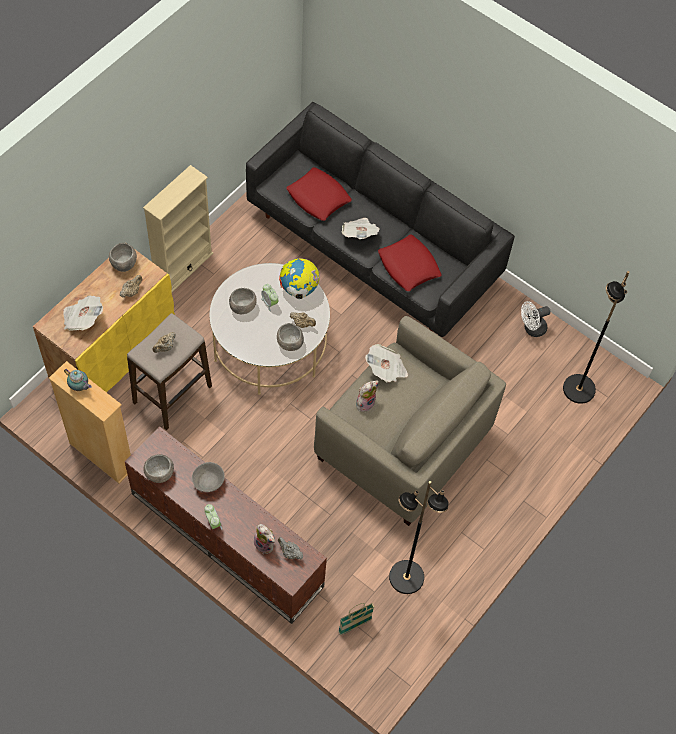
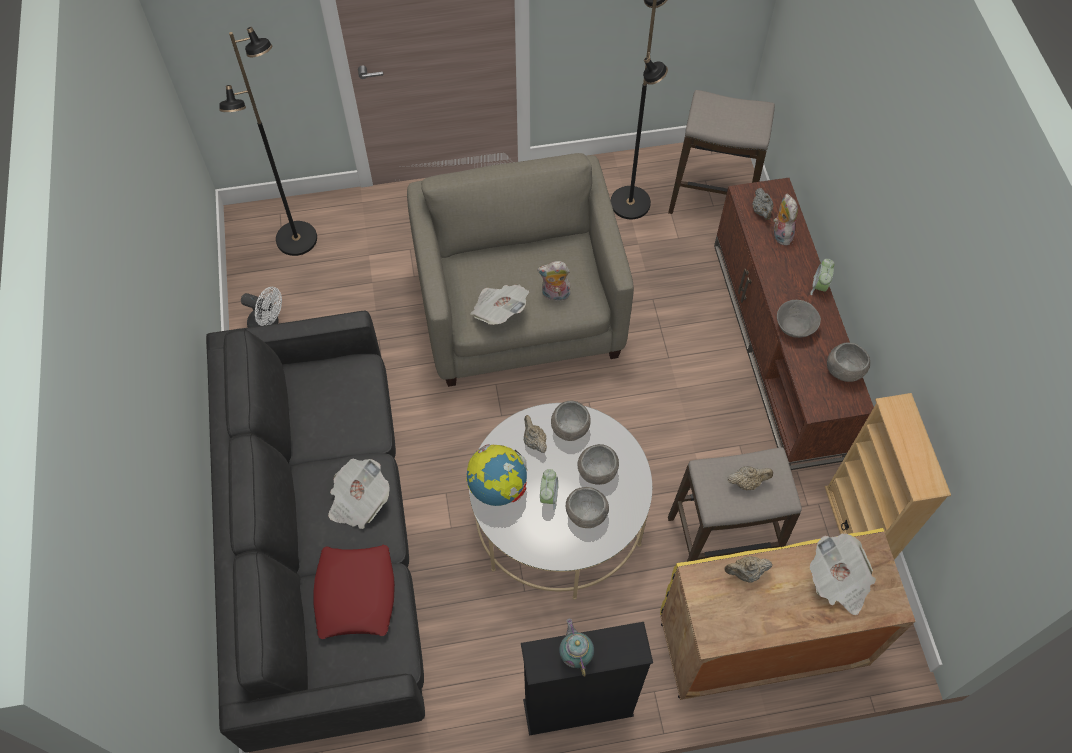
camera: 135 degrees left, 0 degrees up
(80, 387) = (916, 453): teapot -> teapot (575, 653)
(123, 264) = (728, 623): grey bowl -> grey bowl (598, 471)
(183, 267) = (578, 708): beige bookcase -> black bookcase
(355, 625) = (712, 199): basket -> stool
(409, 266) = (347, 416): red pillow -> none

